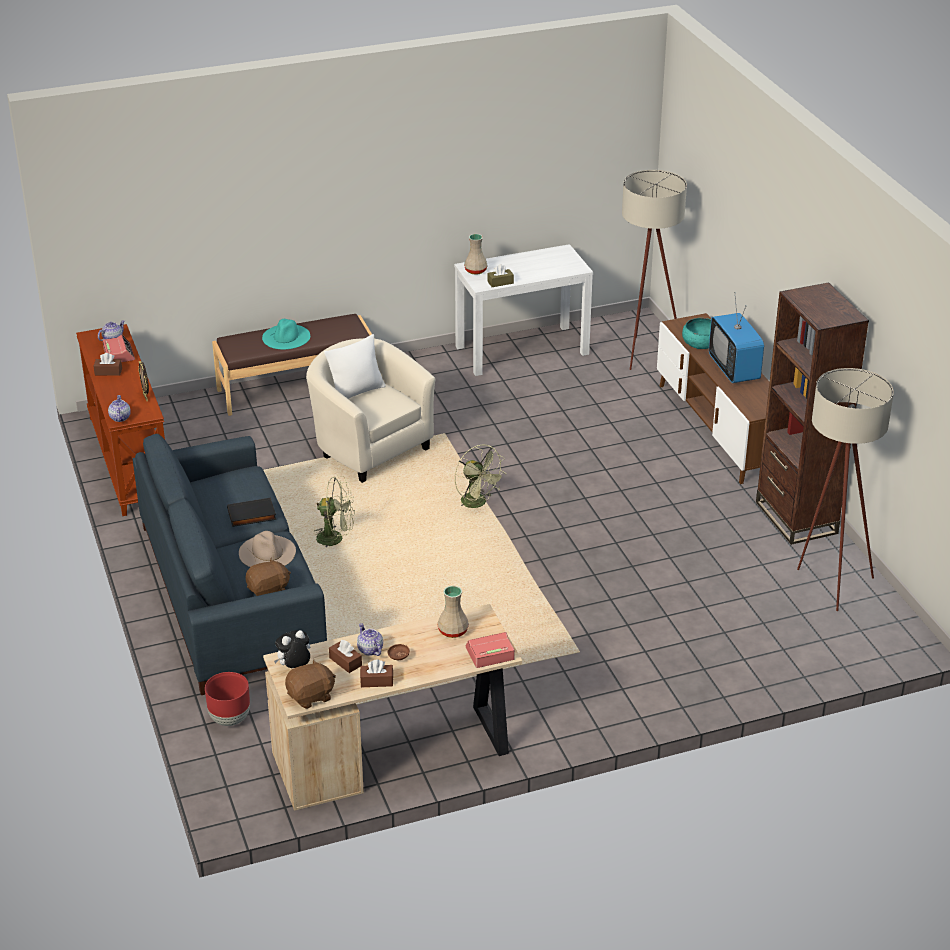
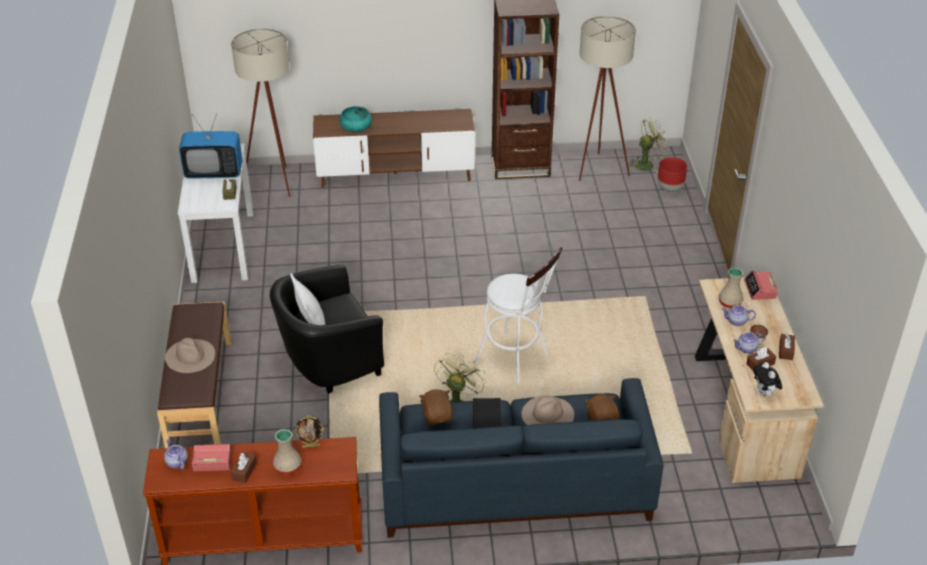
camera: 75 degrees left, 5 degrees up
(119, 417) = (341, 469): teapot -> teapot (736, 321)
(229, 718) = (686, 504): red planter -> red planter (670, 188)
(286, 337) = (190, 355): turquoise hat -> beige hat
(311, 696) = (801, 388): brown plush toy -> brown plush toy (437, 416)
(369, 448) = (328, 362): beige armchair -> black armchair
(419, 568) = (517, 360): none -> white stool
(476, 270) = (199, 202): beige vase -> beige vase (287, 466)
(478, 503) = (440, 312): green fan -> green fan (647, 164)
(734, 369) = (402, 121): television -> television (214, 172)

